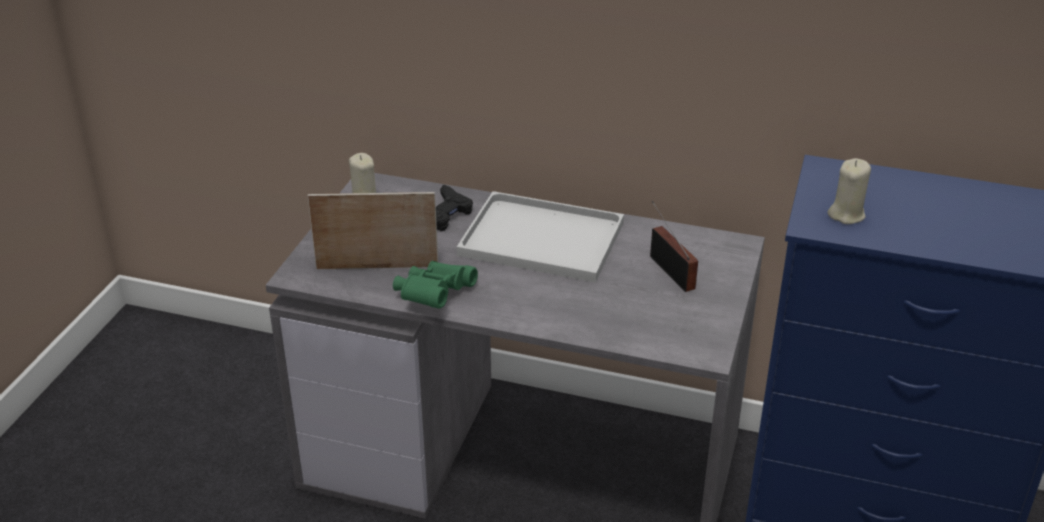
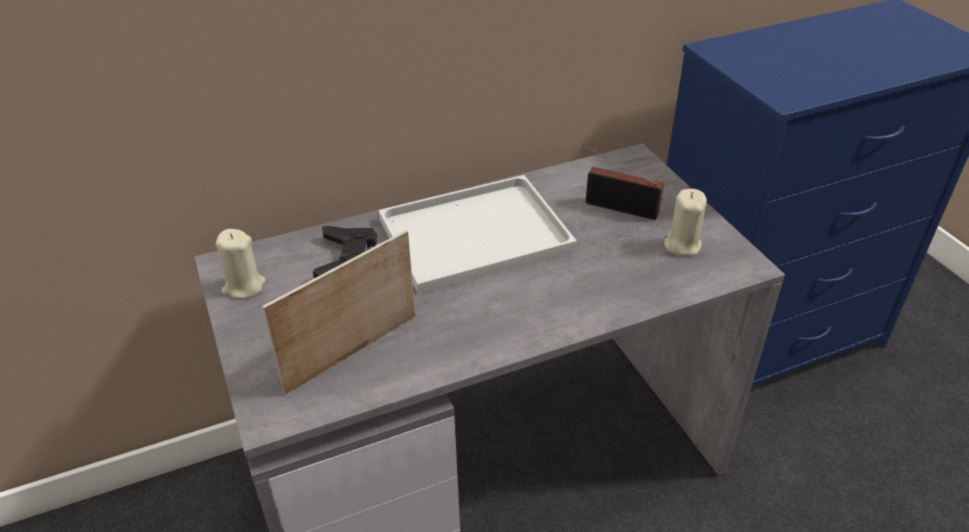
camera: 40 degrees left, 5 degrees up
(433, 296) = (451, 350): green binoculars -> none
(846, 214) = (792, 78): beige candle -> beige candle (682, 245)

